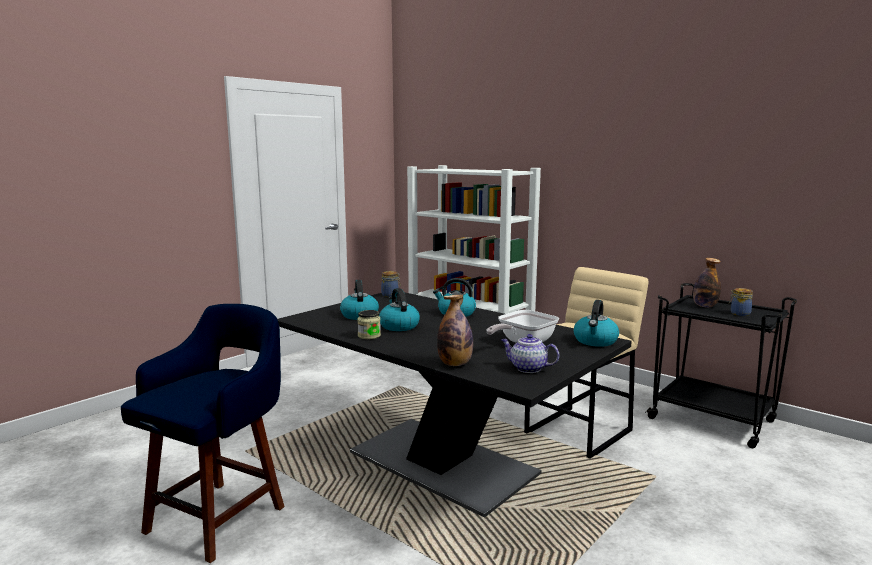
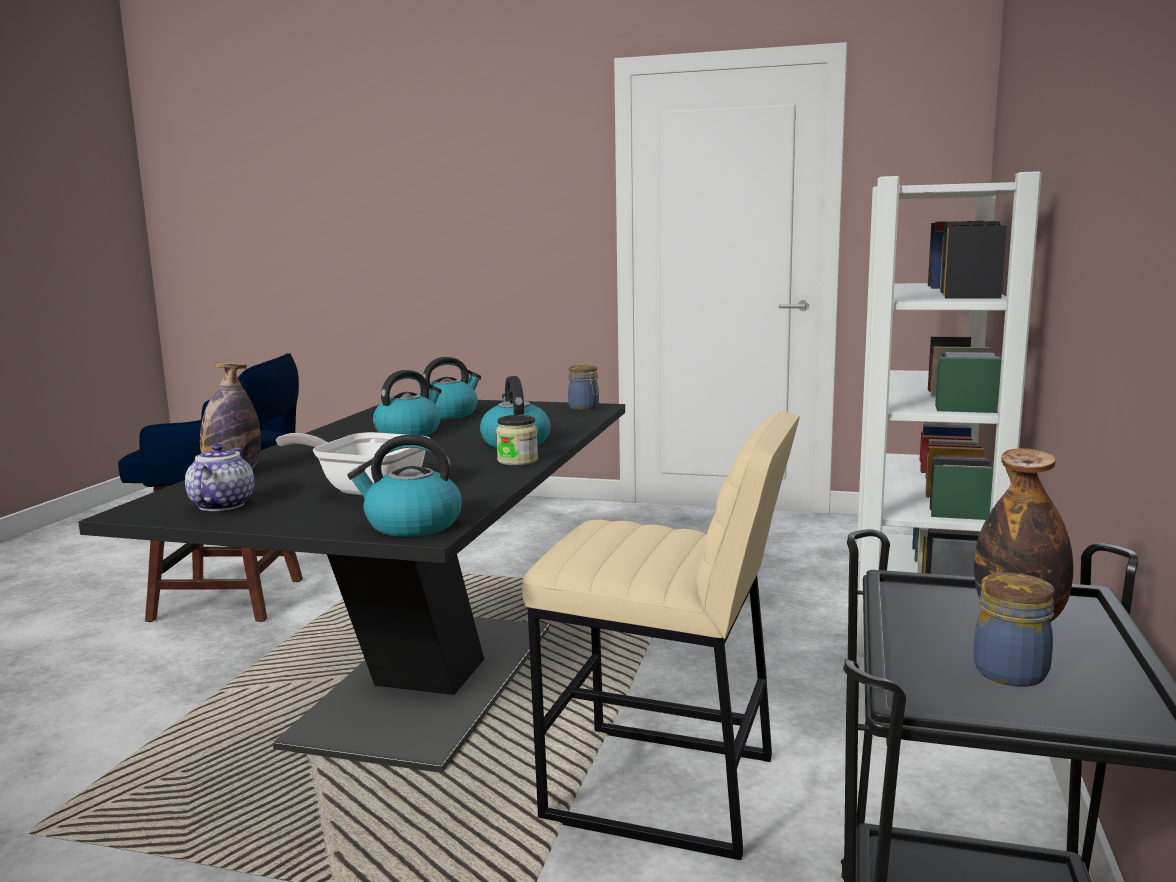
camera: 65 degrees right, 0 degrees up
(369, 336) = (348, 430): jar -> jar (517, 460)

